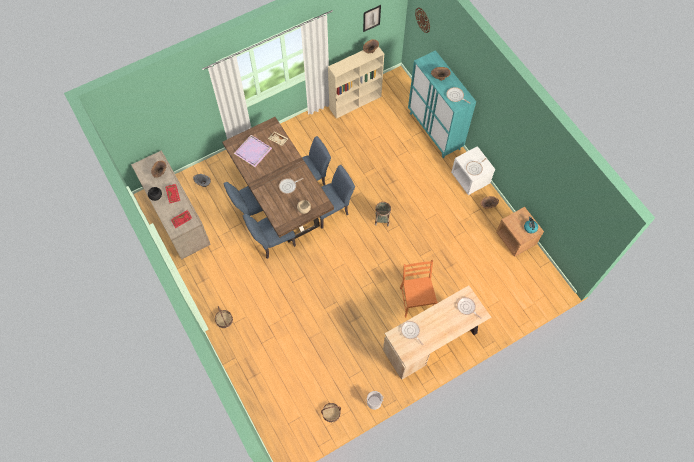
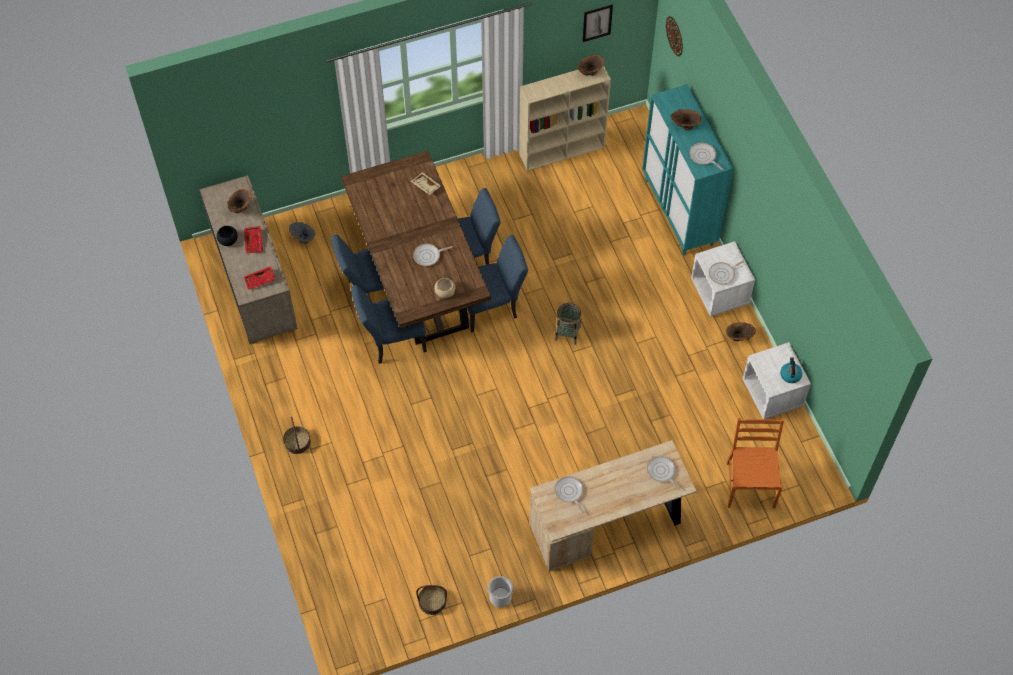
camera: 10 degrees right, 5 degrees down
(253, 150) = (384, 196): purple tray -> none
(416, 300) = (595, 459): orange chair -> orange chair (749, 484)
(516, 239) = (772, 394): brown nightstand -> white nightstand

